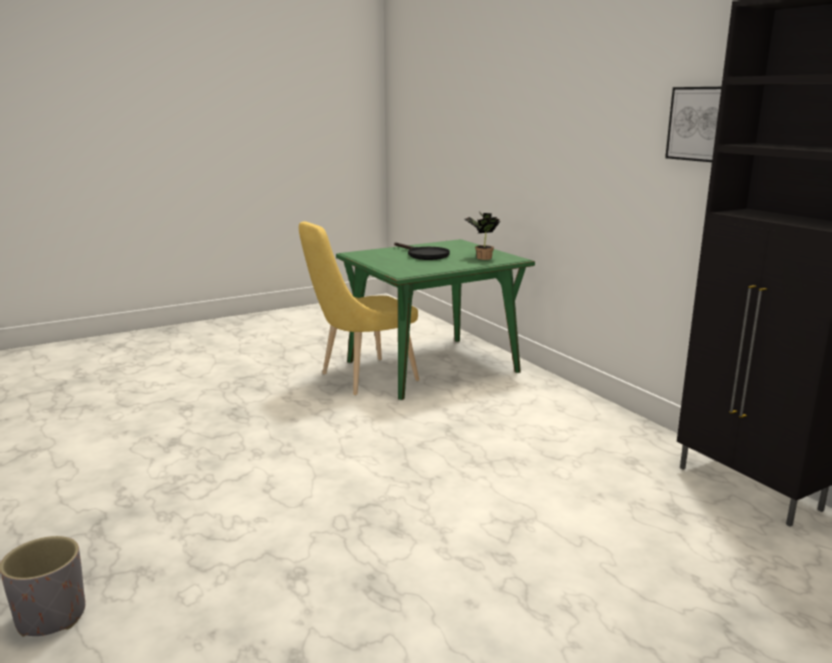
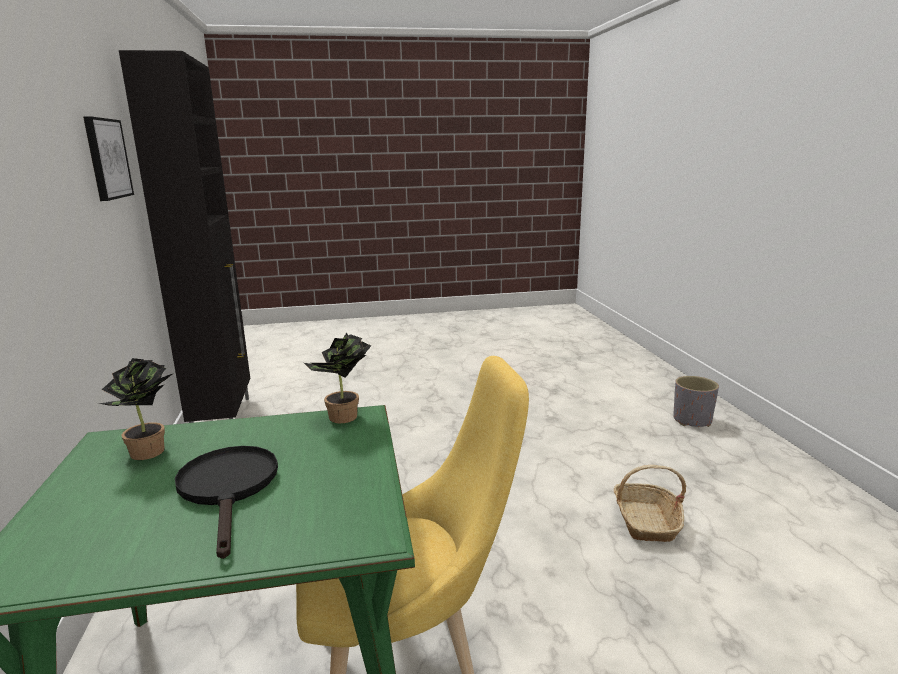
camera: 160 degrees left, 0 degrees up
(208, 459) = (646, 521): none -> basket
(410, 272) = (343, 419): none -> potted plant

